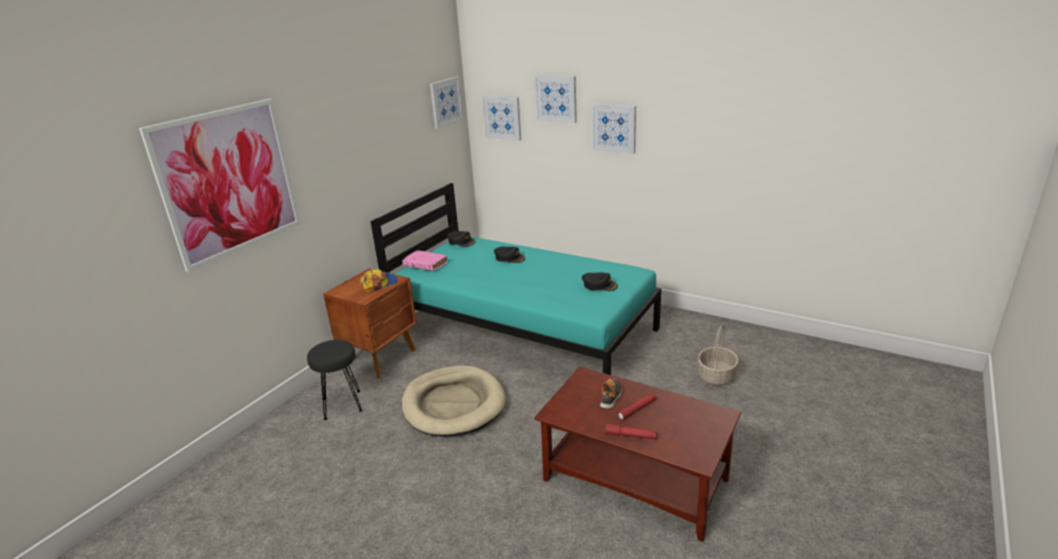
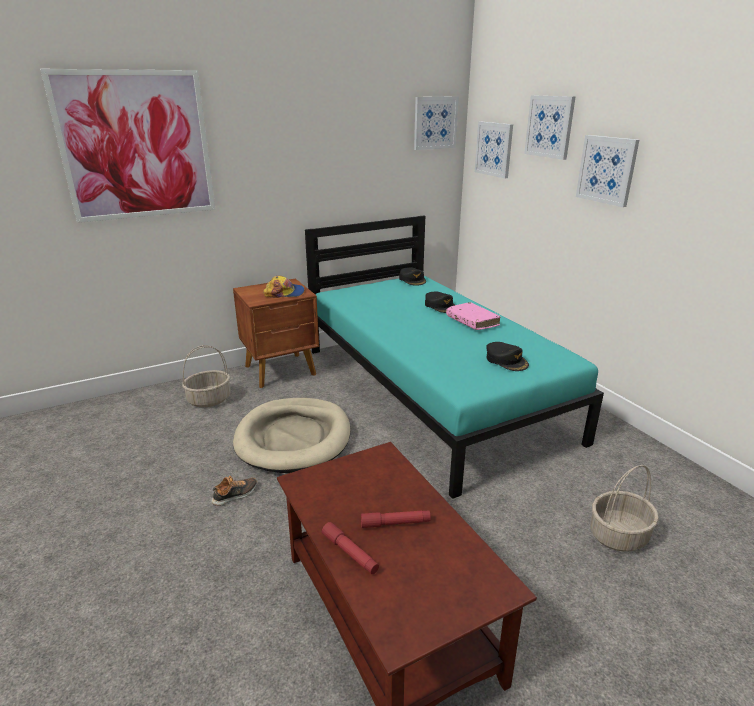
camera: 30 degrees right, 0 degrees up
(342, 404) = (209, 399): black stool -> basket
(425, 265) = (355, 291): pink book -> pink book (472, 321)
(610, 396) = (383, 492): shoe -> shoe (235, 495)

